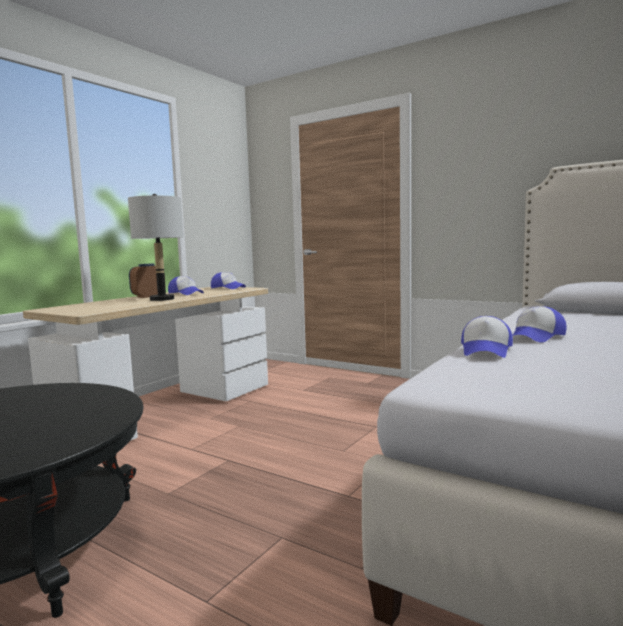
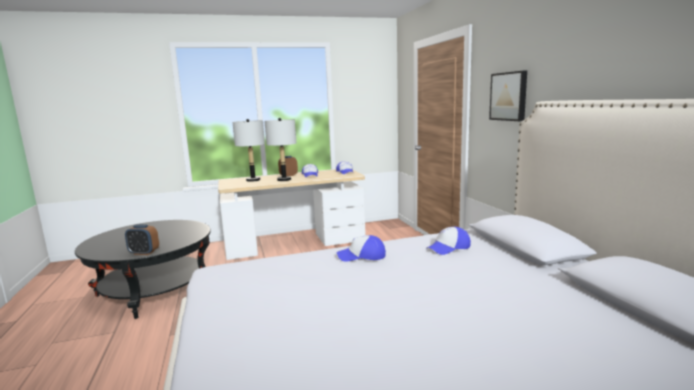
camera: 40 degrees right, 5 degrees up
(68, 442) = (144, 253): none -> alarm clock
(104, 304) = (253, 180): none -> grey table lamp
(486, 170) = (509, 96): none -> picture
(486, 350) = (300, 257): cap -> cap (449, 248)

